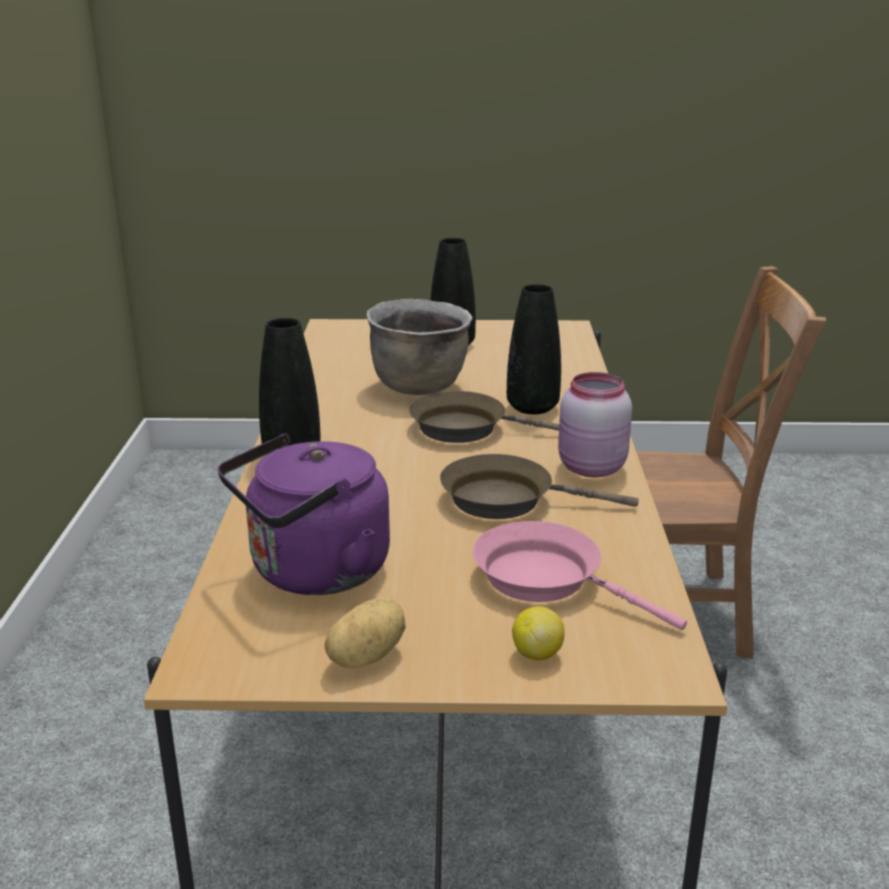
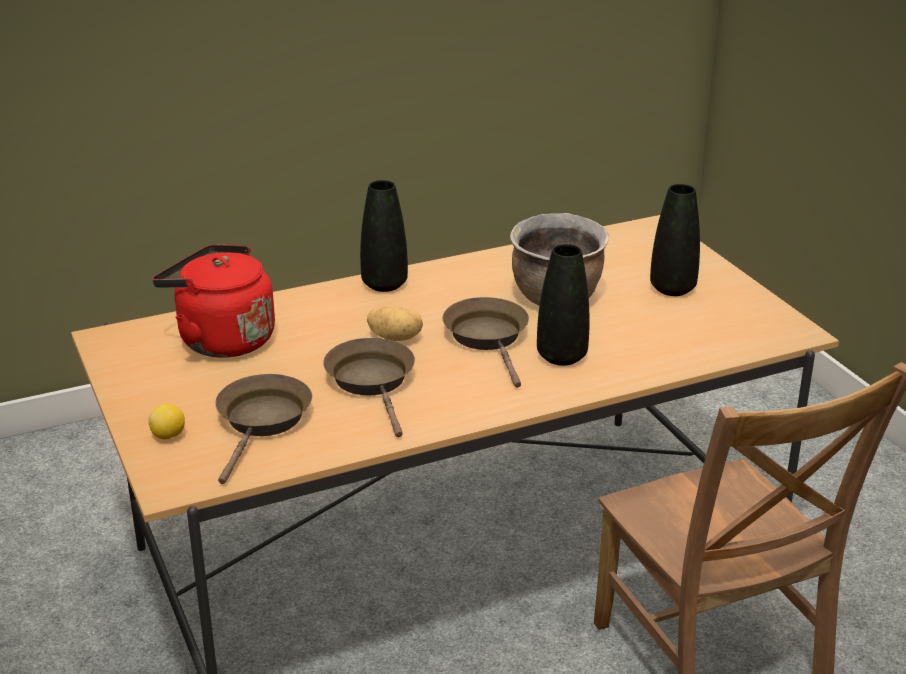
camera: 65 degrees right, 5 degrees up
(313, 573) = (221, 339): purple kettle -> red kettle
(364, 656) = (138, 380): potato -> potato (396, 337)
(547, 580) = (263, 422): pink frying pan -> brown frying pan
(589, 468) = (458, 406): pink jar -> none

